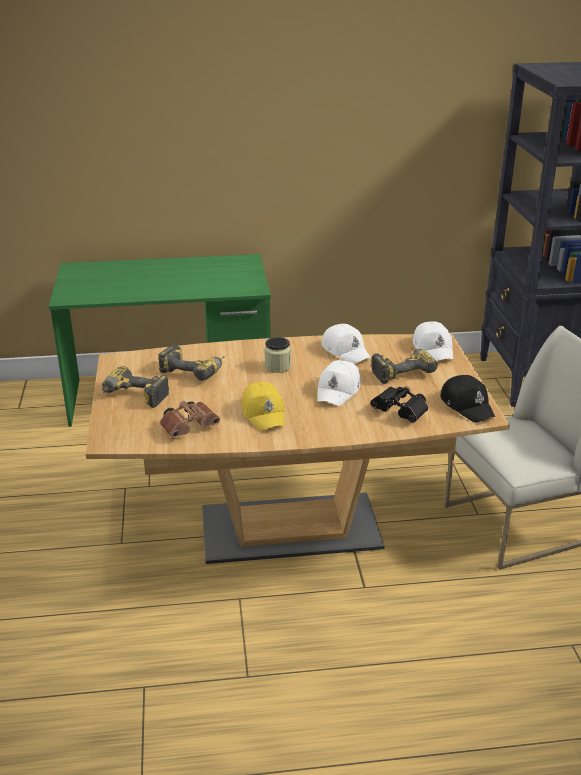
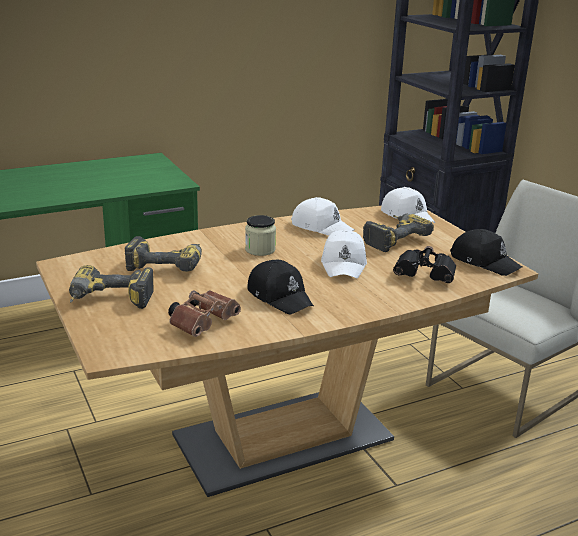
camera: 20 degrees left, 5 degrees down
(264, 413) = (280, 296): yellow cap -> black cap

